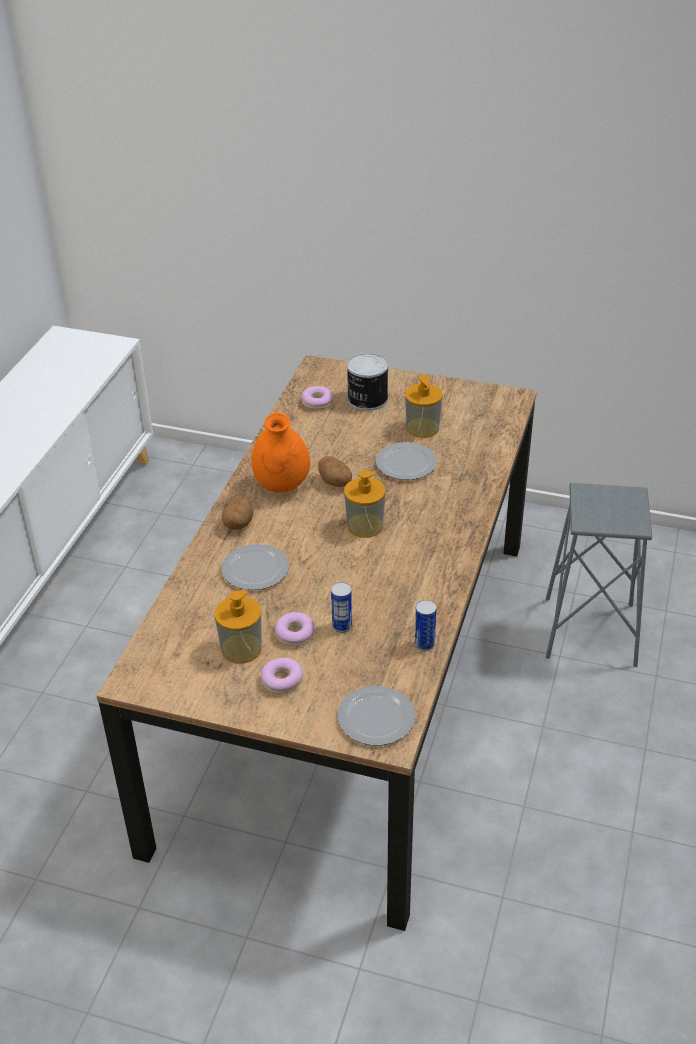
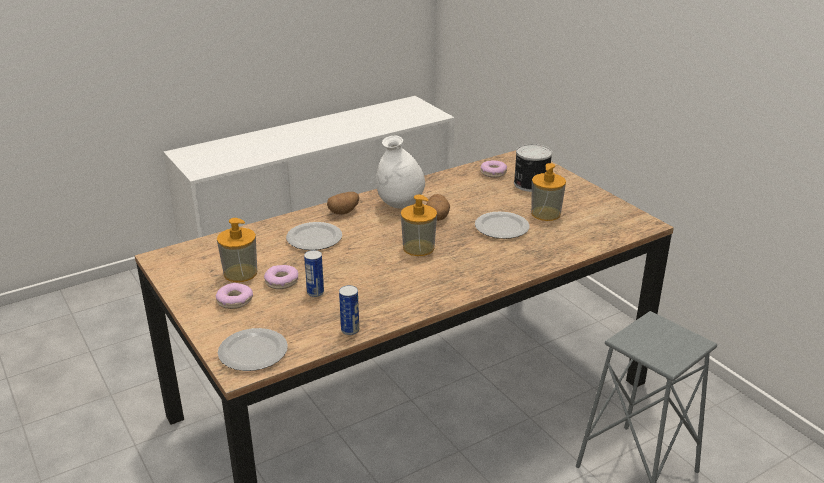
camera: 40 degrees right, 10 degrees down
(281, 486) = (400, 205): orange vase -> white vase

